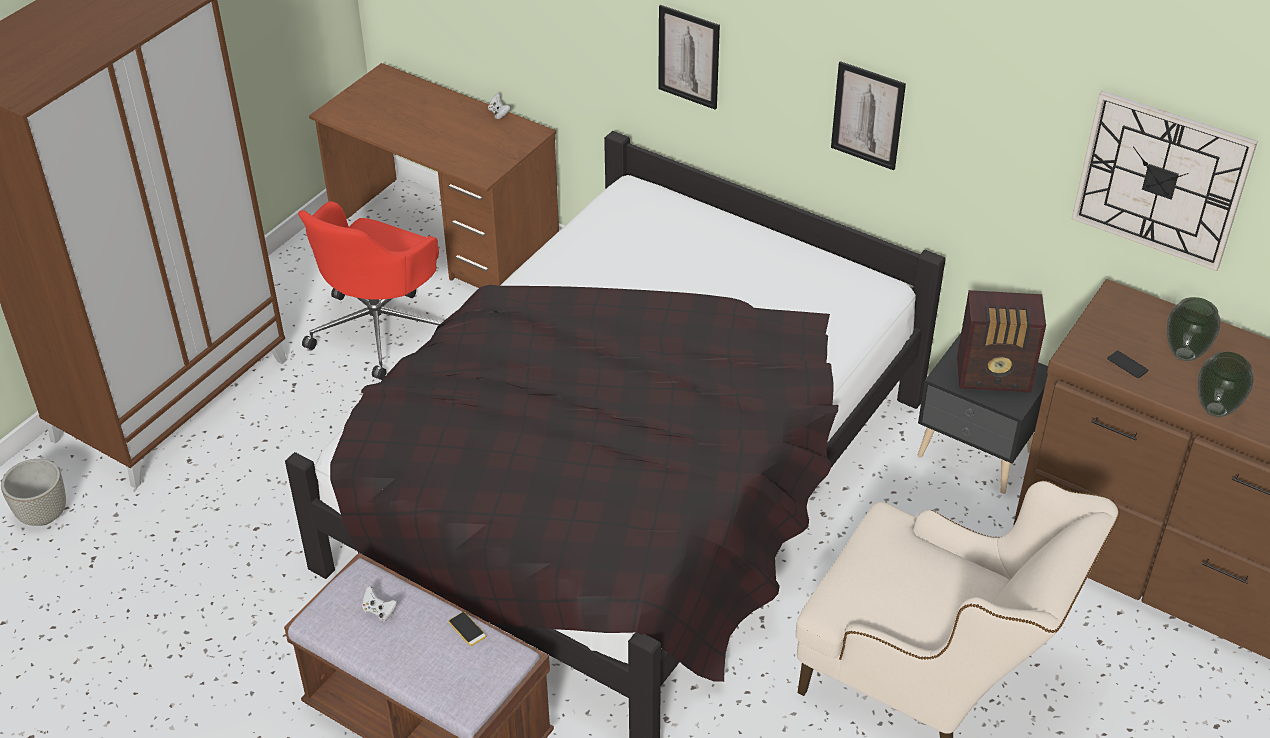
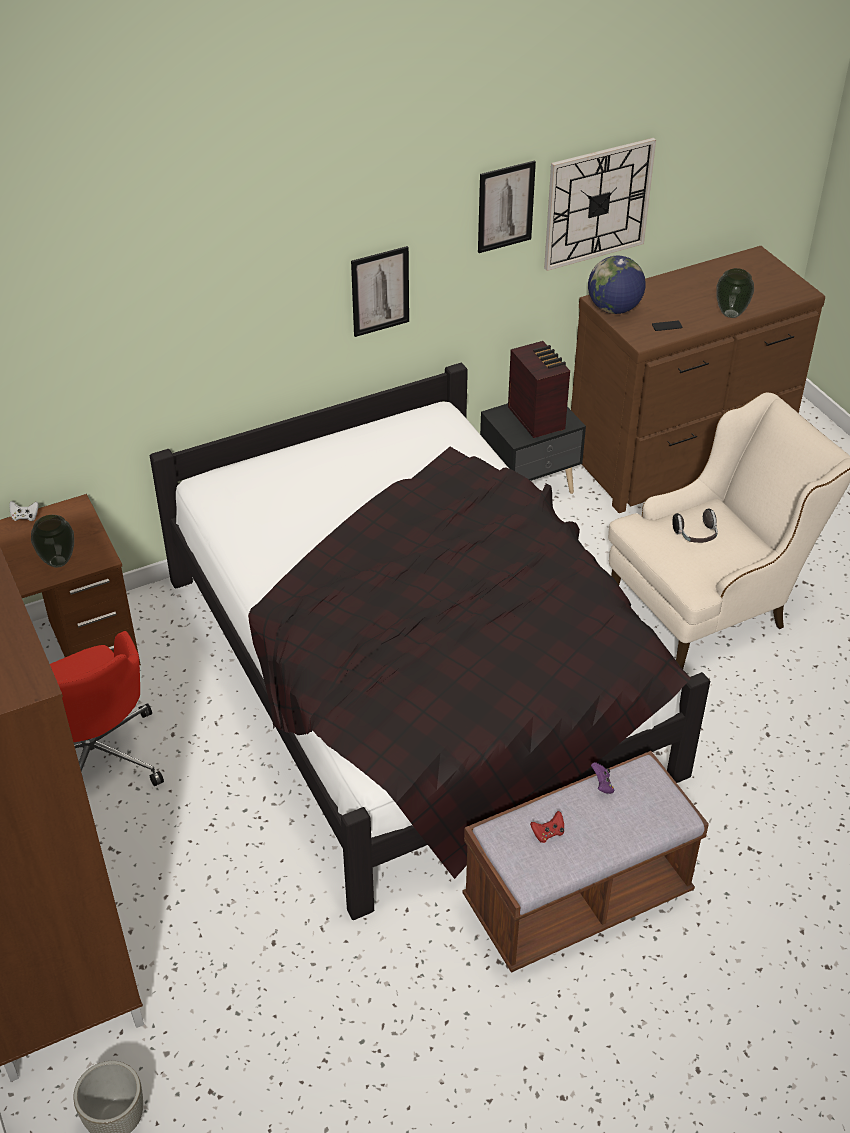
camera: 60 degrees left, 0 degrees up
(379, 611) = (548, 833): white game controller -> red game controller
(467, 629) = (602, 785): phone -> purple game controller
(689, 57) = (212, 340): picture -> picture (505, 206)
(907, 574) = (695, 535): none -> headphones
(995, 376) = (536, 417): radio -> radio turned 60 degrees counterclockwise
(1113, 312) = (614, 309): none -> globe
(1185, 355) = (674, 301): vase -> vase (59, 561)

